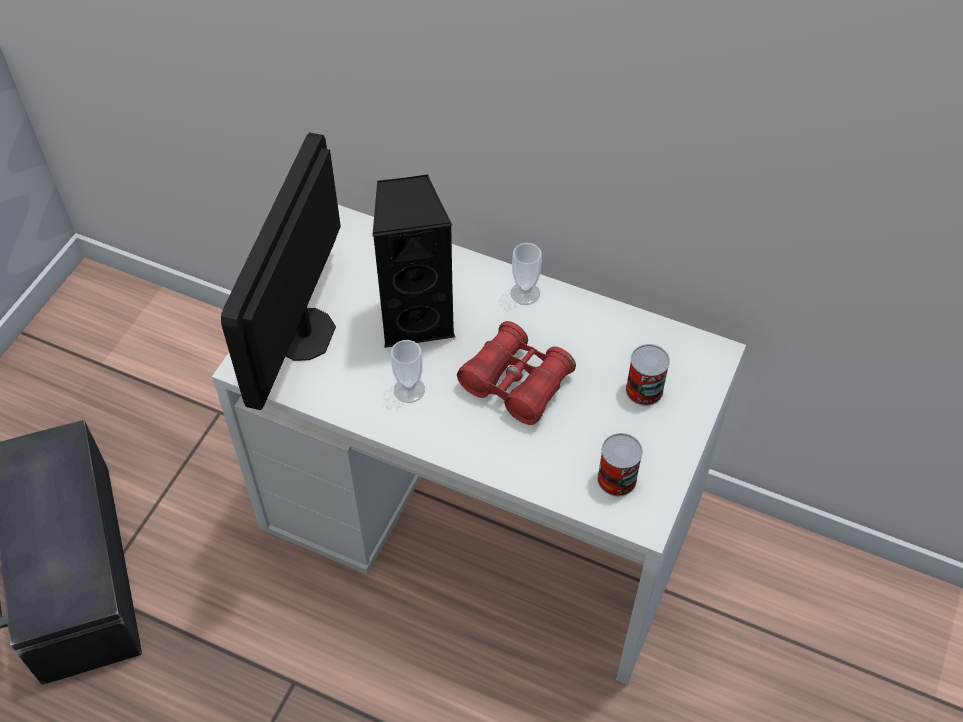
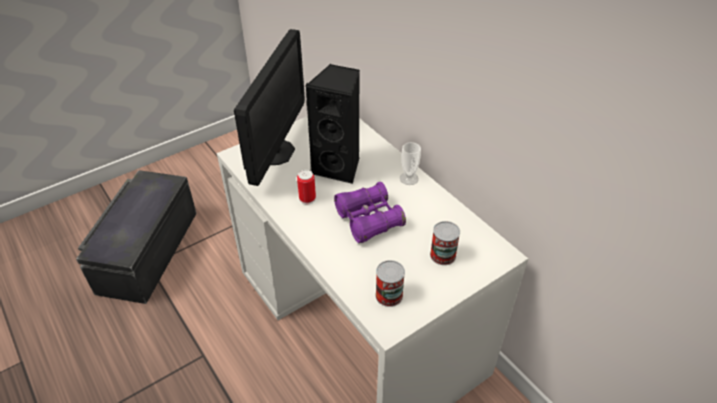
camera: 30 degrees right, 10 degrees down
(304, 334) = (276, 152): monitor -> monitor turned 150 degrees clockwise
(409, 390) = (307, 199): cup -> can
(516, 383) = (368, 220): red binoculars -> purple binoculars

